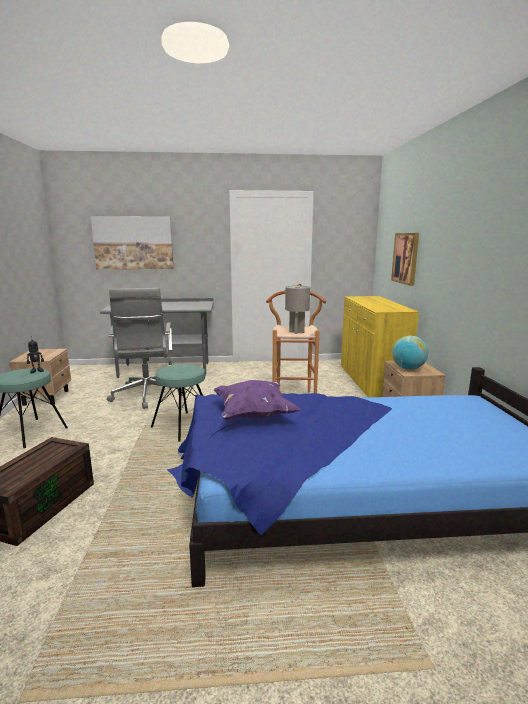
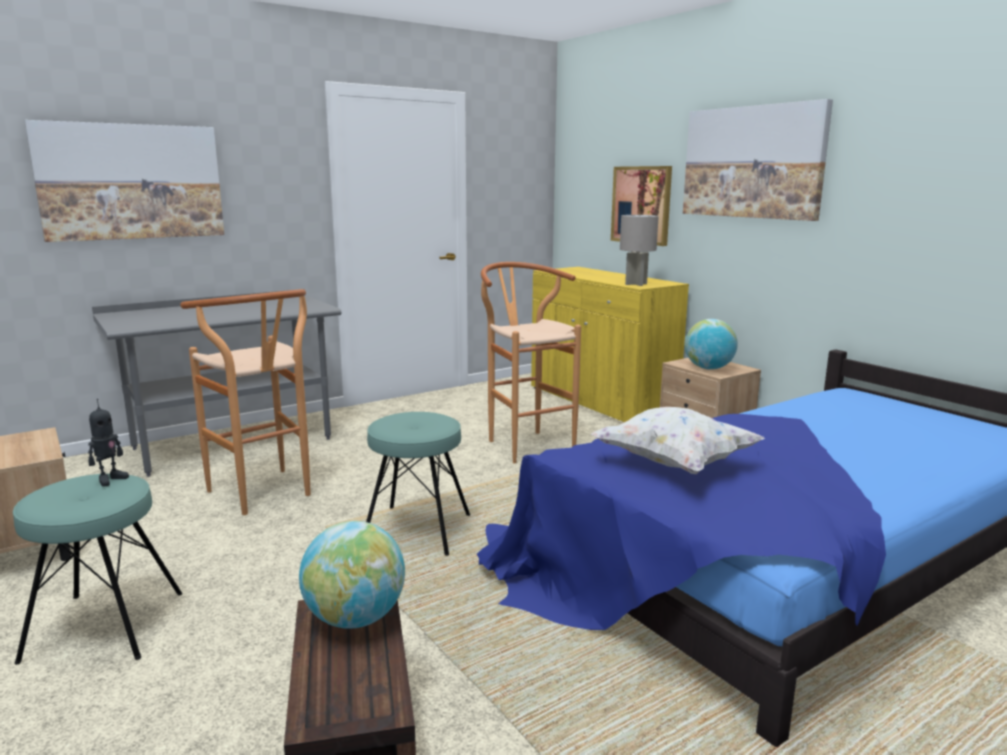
camera: 30 degrees left, 0 degrees up
(56, 450) = (355, 618): none -> globe
(146, 395) = (265, 495): grey office chair -> brown stool
(253, 414) = (673, 464): purple pillow -> white pillow
(297, 332) = (542, 332): grey table lamp -> grey table lamp (636, 284)
(452, 230) = (752, 162): none -> picture

